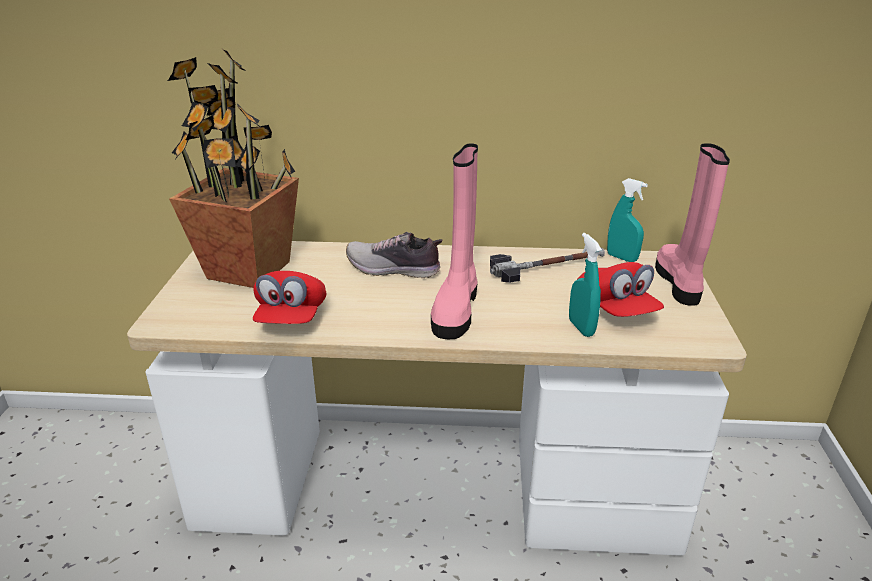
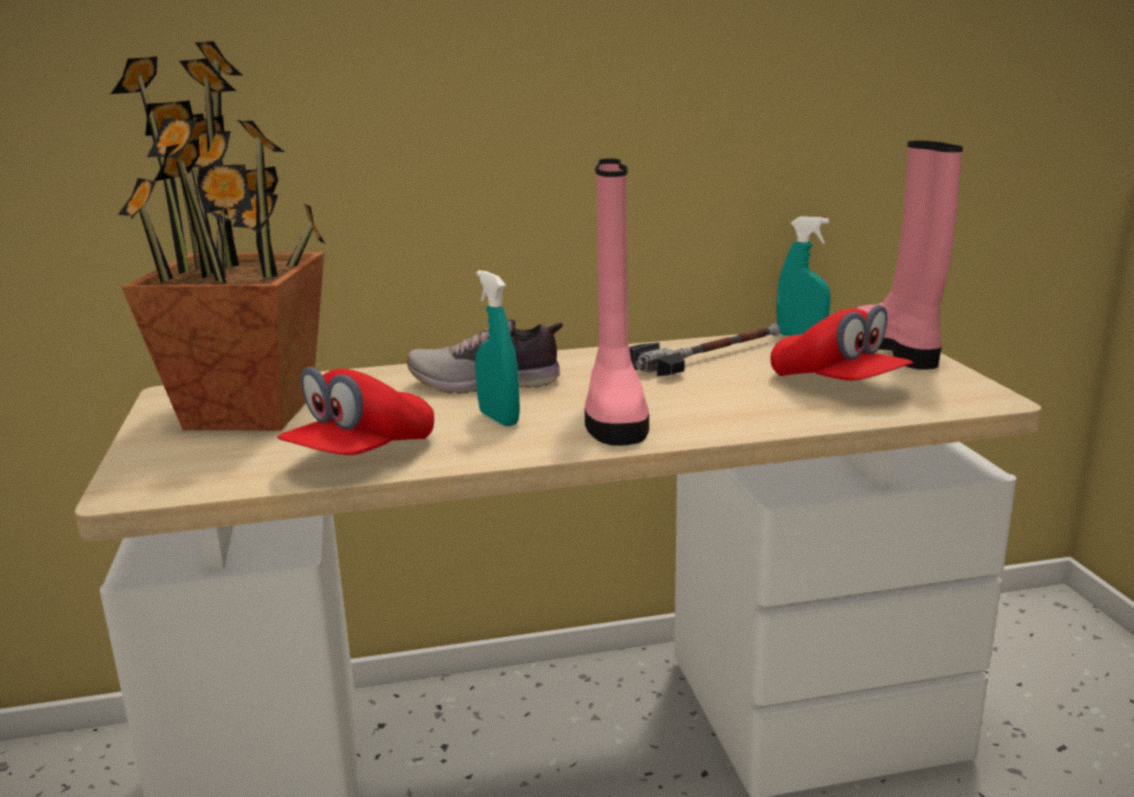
camera: 15 degrees left, 10 degrees down
(292, 318) = (361, 455): red cap -> red cap turned 45 degrees clockwise
(581, 328) = (806, 408): turquoise spray bottle -> turquoise spray bottle (499, 419)

